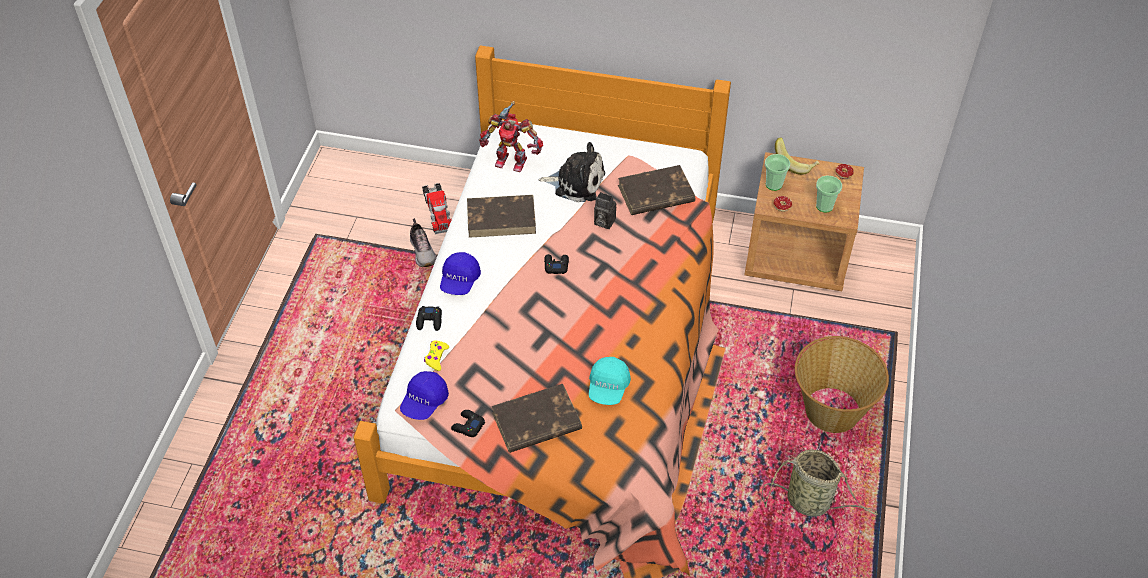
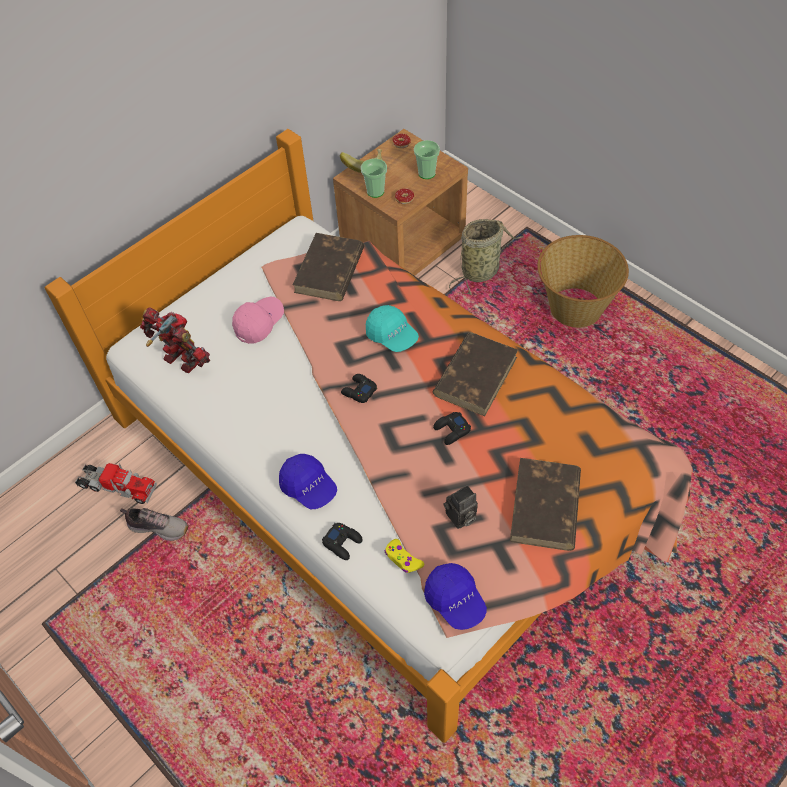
camera: 55 degrees left, 5 degrees up
(468, 426) = (513, 573): black game controller -> black game controller (452, 430)
(502, 218) = (253, 408): brown book -> brown book (475, 375)
(511, 160) = (182, 361): toy robot -> toy robot turned 105 degrees counterclockwise
(576, 183) = (259, 324): plush toy -> pink cap
(603, 222) = (329, 327): camera -> camera (460, 518)
(608, 388) = (539, 425): turquoise cap -> turquoise cap (392, 336)
(811, 503) = (657, 371): basket -> basket (482, 270)

